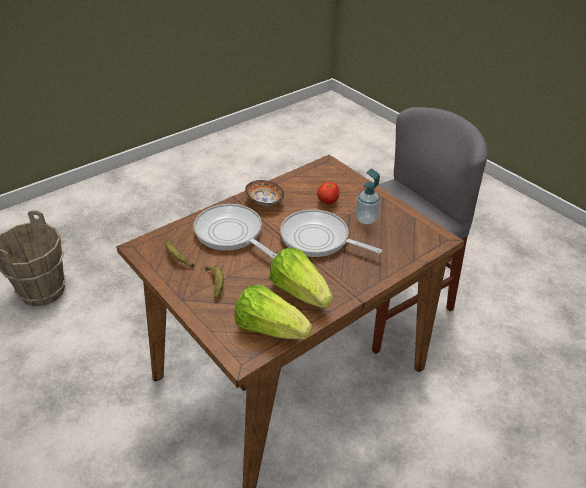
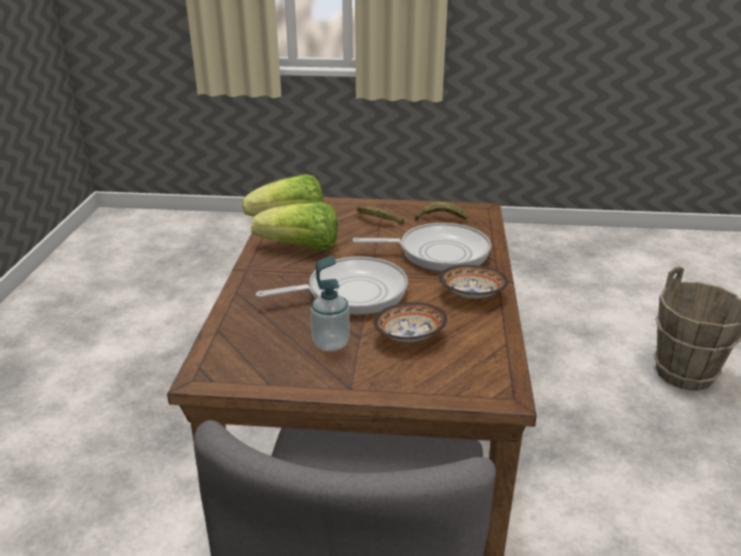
camera: 135 degrees right, 10 degrees down
(327, 202) = (408, 336): tomato -> bowl

